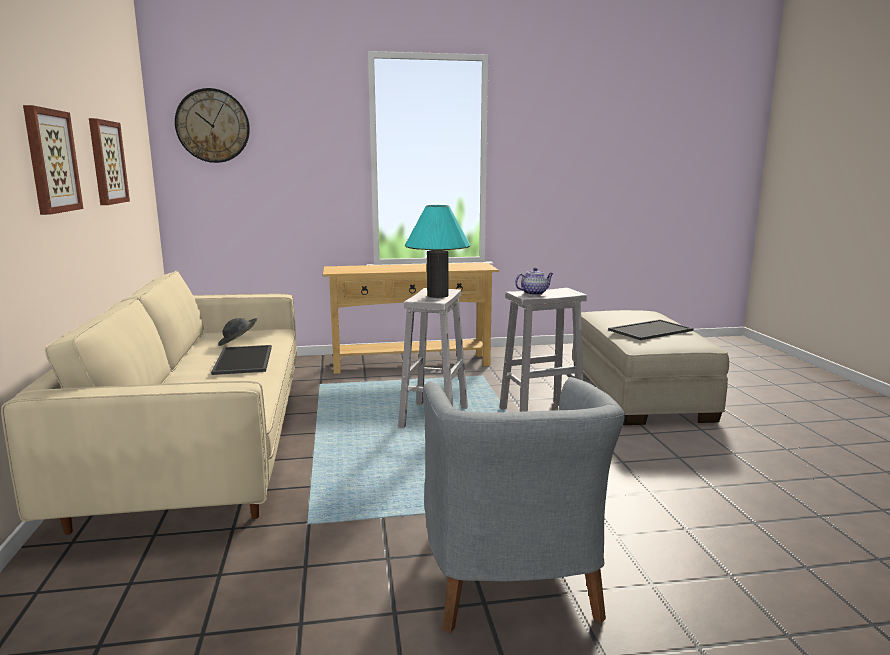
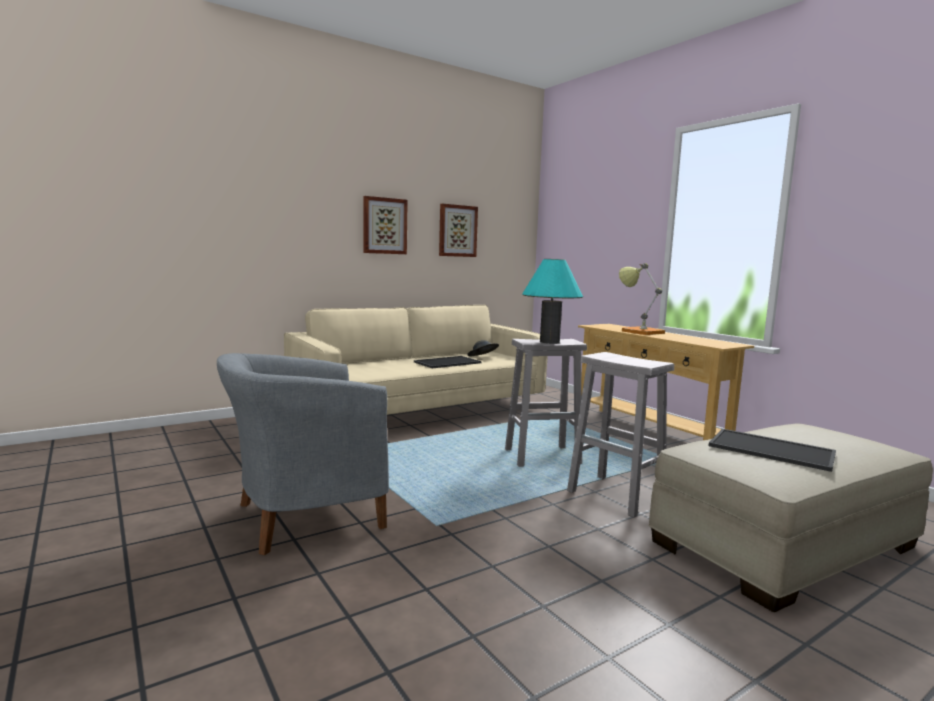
camera: 65 degrees right, 5 degrees down
(213, 126) = (568, 207): wall clock -> none
(389, 268) = (638, 331): none -> table lamp
(534, 293) = (615, 356): teapot -> none

